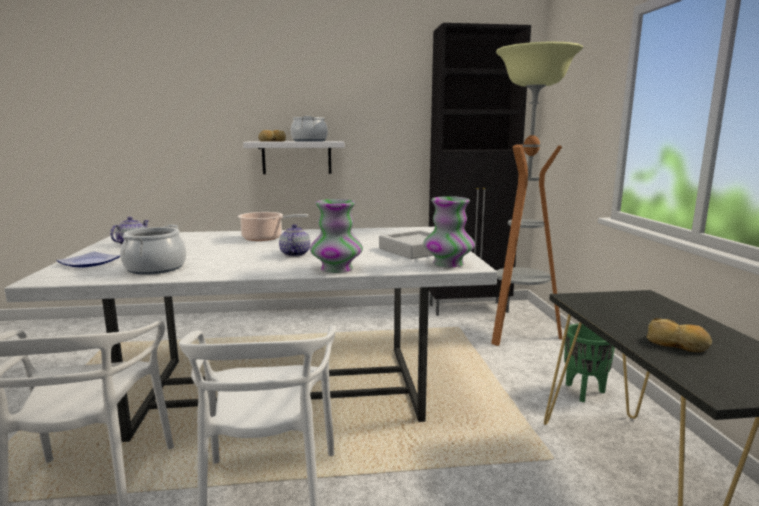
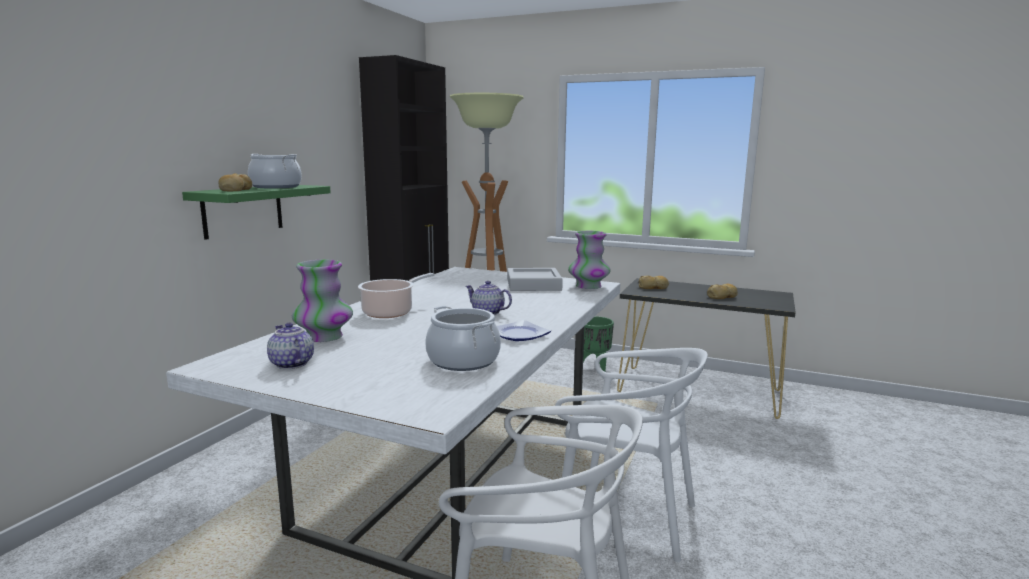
camera: 60 degrees left, 0 degrees up
(91, 263) = (377, 387): plate -> plate (519, 334)
(296, 157) = (243, 210): white shelf -> green shelf
(337, 269) = (564, 309): vase -> vase (324, 337)
(621, 303) = (653, 287): none -> bread

